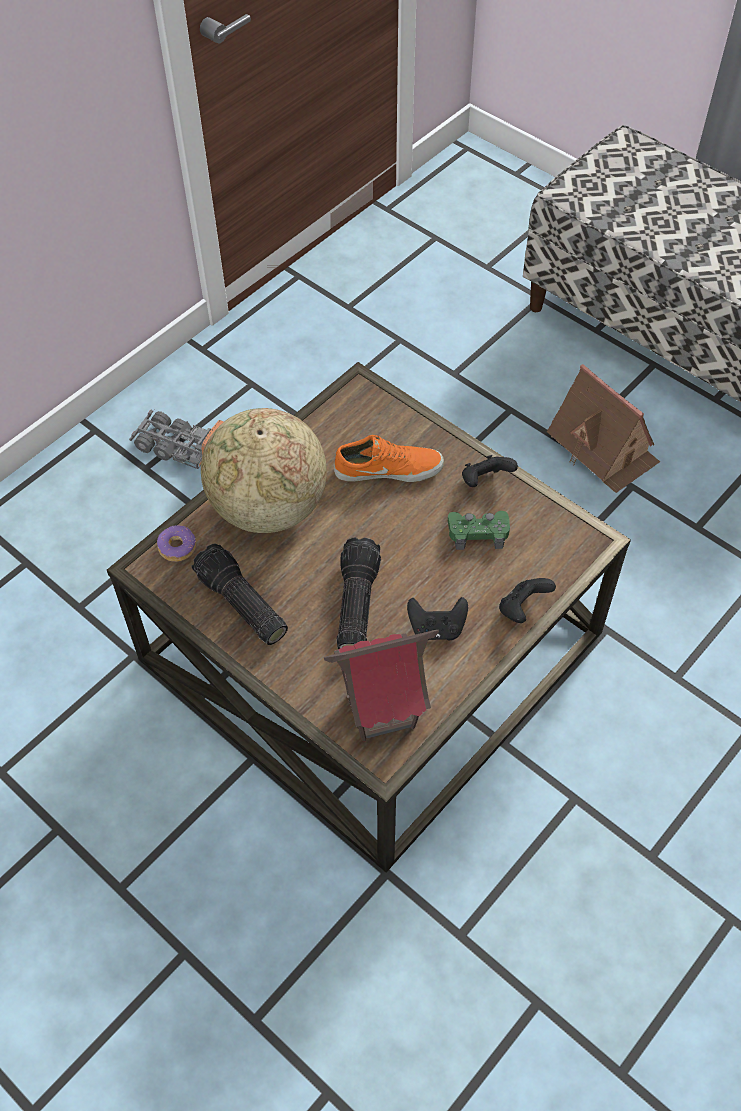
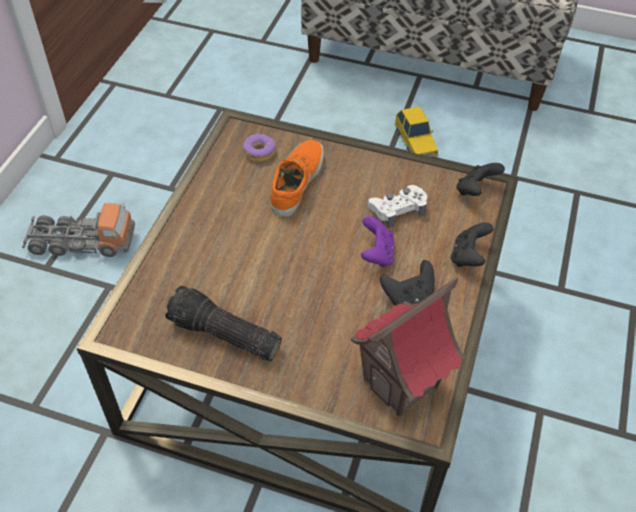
camera: 25 degrees left, 5 degrees down
(177, 547) = (138, 305): donut -> donut (259, 152)
(268, 508) = (206, 245): globe -> none
(354, 604) = (327, 300): flashlight -> none
(388, 468) = (295, 182): orange shoe -> orange shoe turned 45 degrees counterclockwise
(429, 574) = (376, 254): none -> purple game controller
(478, 533) = (398, 209): green game controller -> white game controller
(485, 481) = (381, 168): black game controller -> black game controller (475, 190)
(603, 448) = (415, 142): toy house -> toy car

